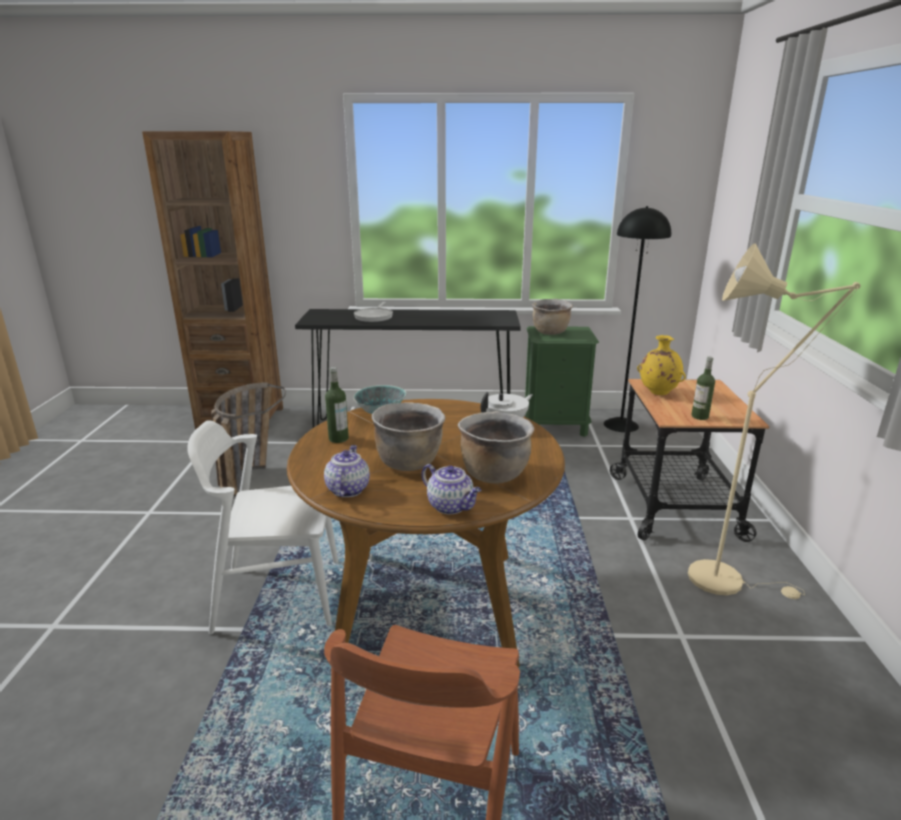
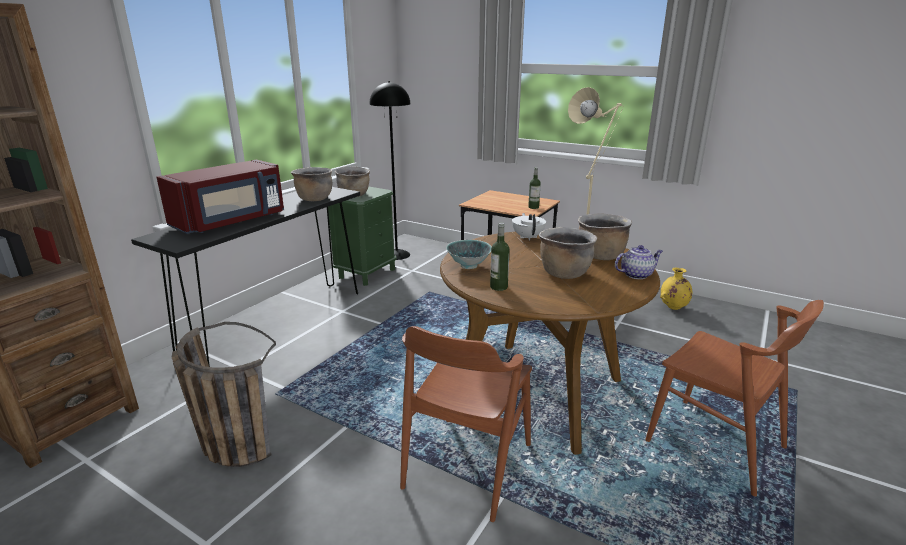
camera: 60 degrees left, 0 degrees up
(277, 595) = (467, 465): white chair -> brown chair
(347, 489) = (592, 298): teapot -> none
(374, 317) = (231, 221): frying pan -> red microwave
(468, 320) = (314, 199): none -> brown cooking pot
(657, 392) = (489, 205): yellow vase -> yellow vase (673, 307)

